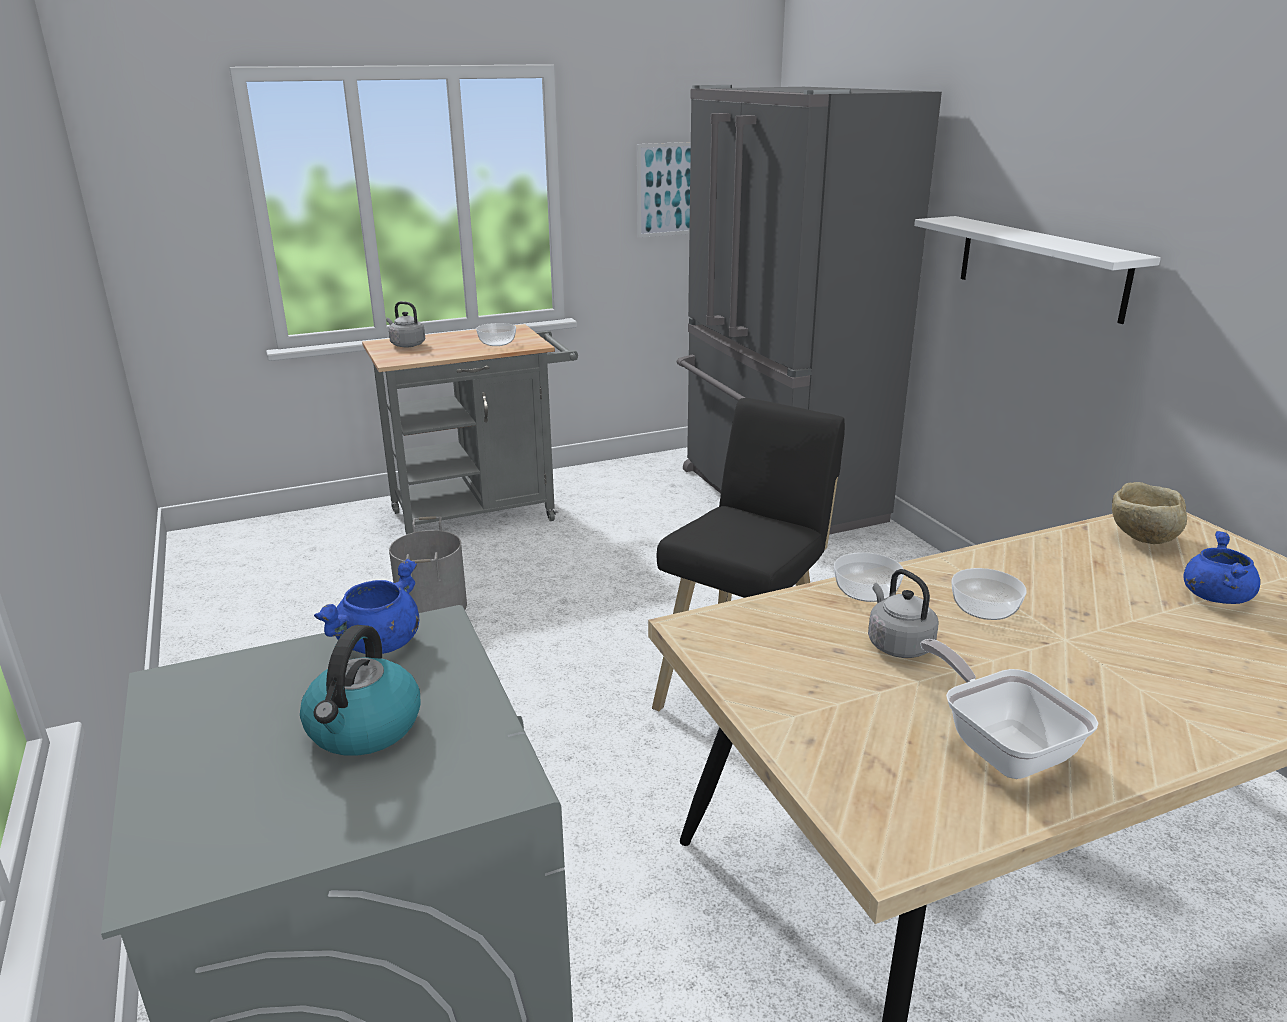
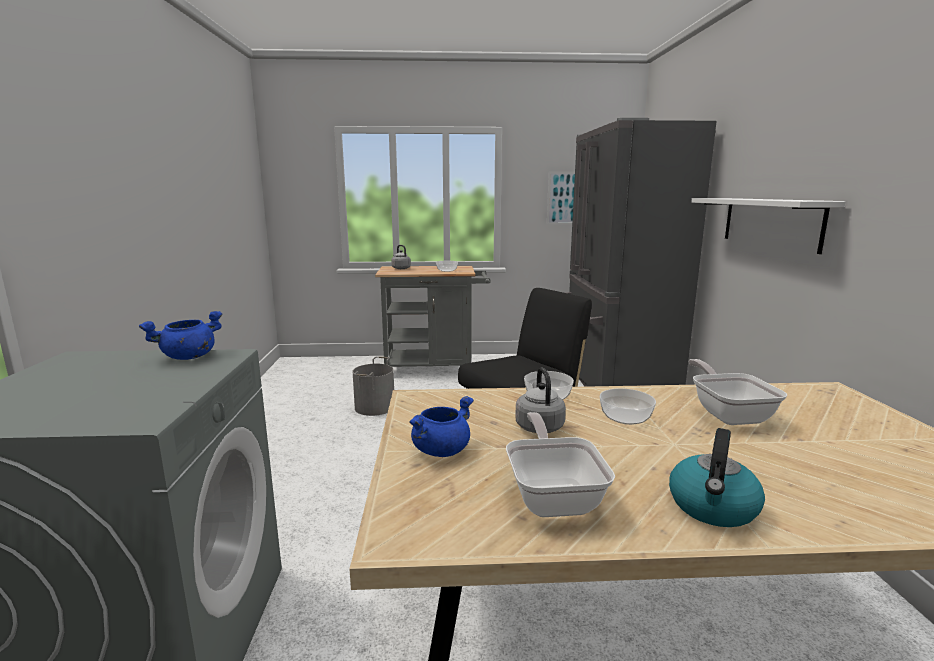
camera: 20 degrees right, 10 degrees down
(364, 728) = (120, 386): kettle -> kettle (713, 508)
(1087, 579) = (728, 414): none -> frying pan
(1142, 539) = (798, 399): beige bowl -> none
(1214, 596) = (836, 439): blue cooking pot -> blue cooking pot (441, 450)

